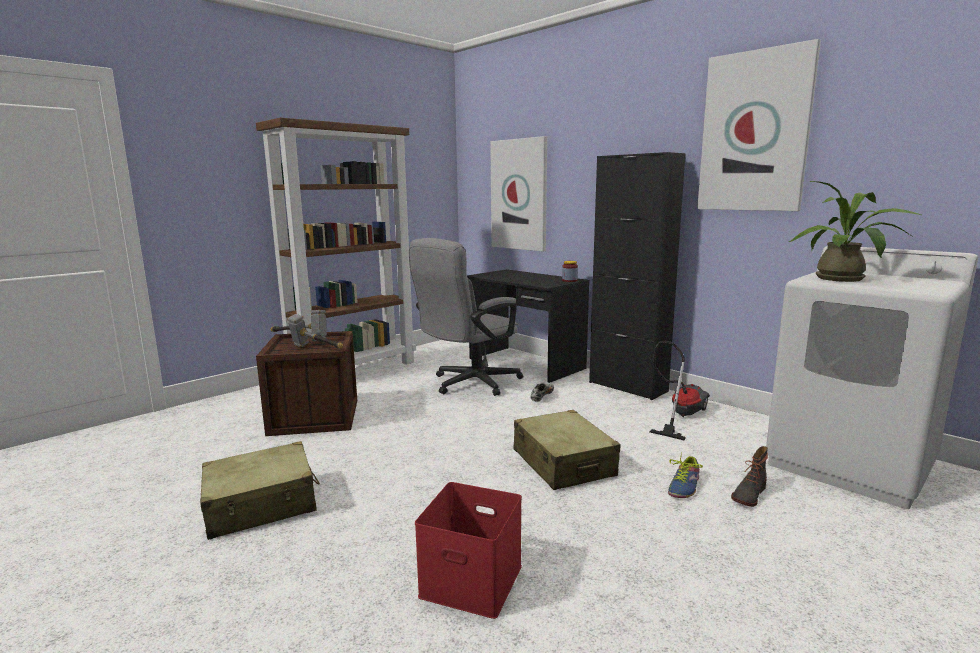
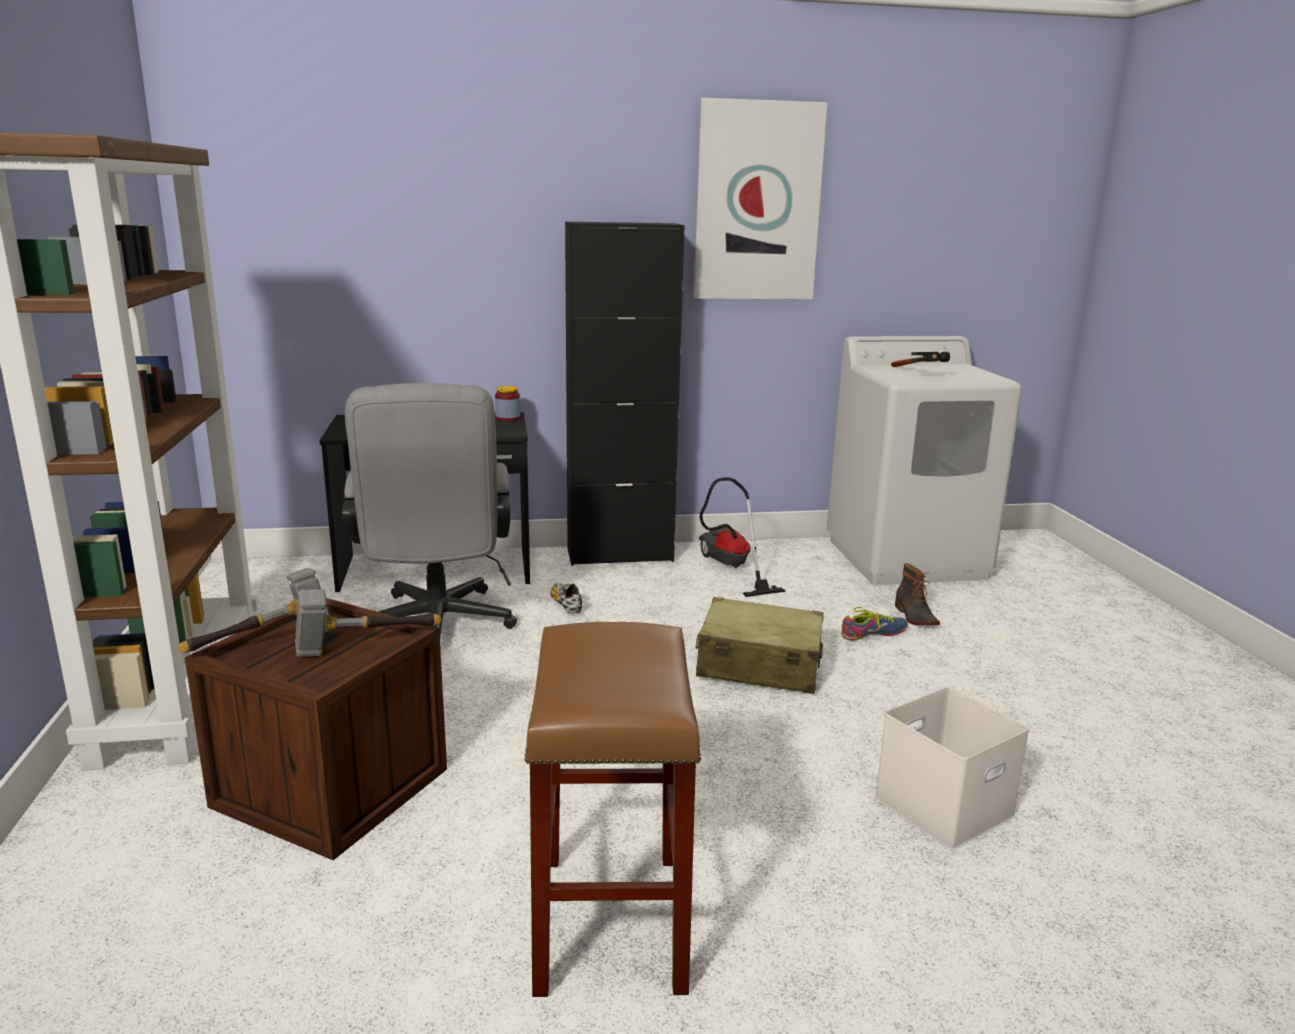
camera: 55 degrees left, 5 degrees up
(261, 505) = (609, 919): beige suitcase -> brown stool
(474, 580) = (943, 804): red storage box -> white storage box
(519, 195) = (356, 277): picture -> none
(684, 486) = (873, 633): shoe -> shoe turned 90 degrees counterclockwise
(845, 279) = (918, 375): potted plant -> hammer

